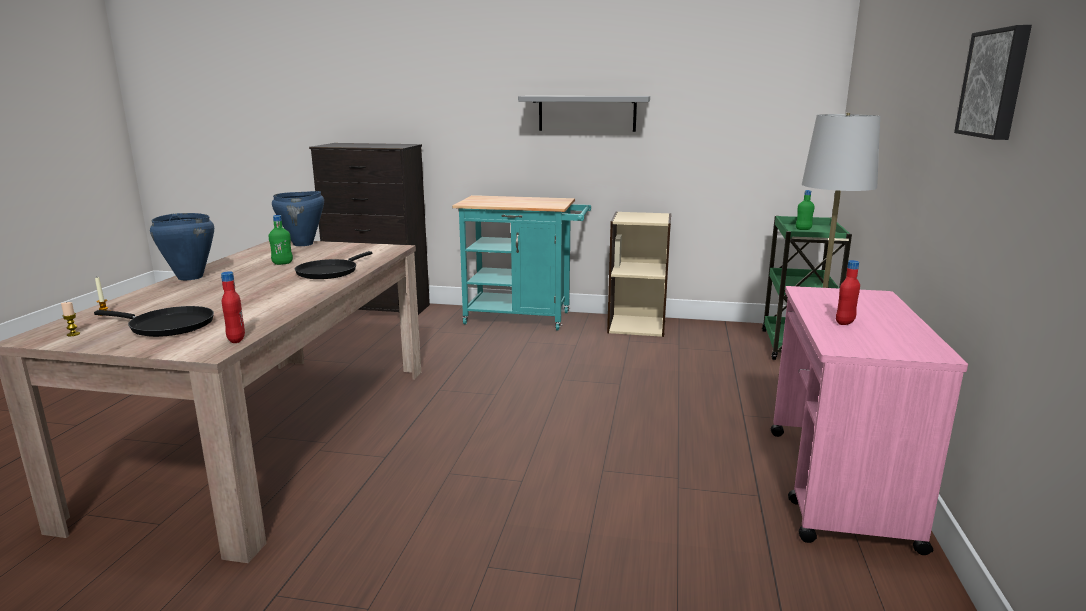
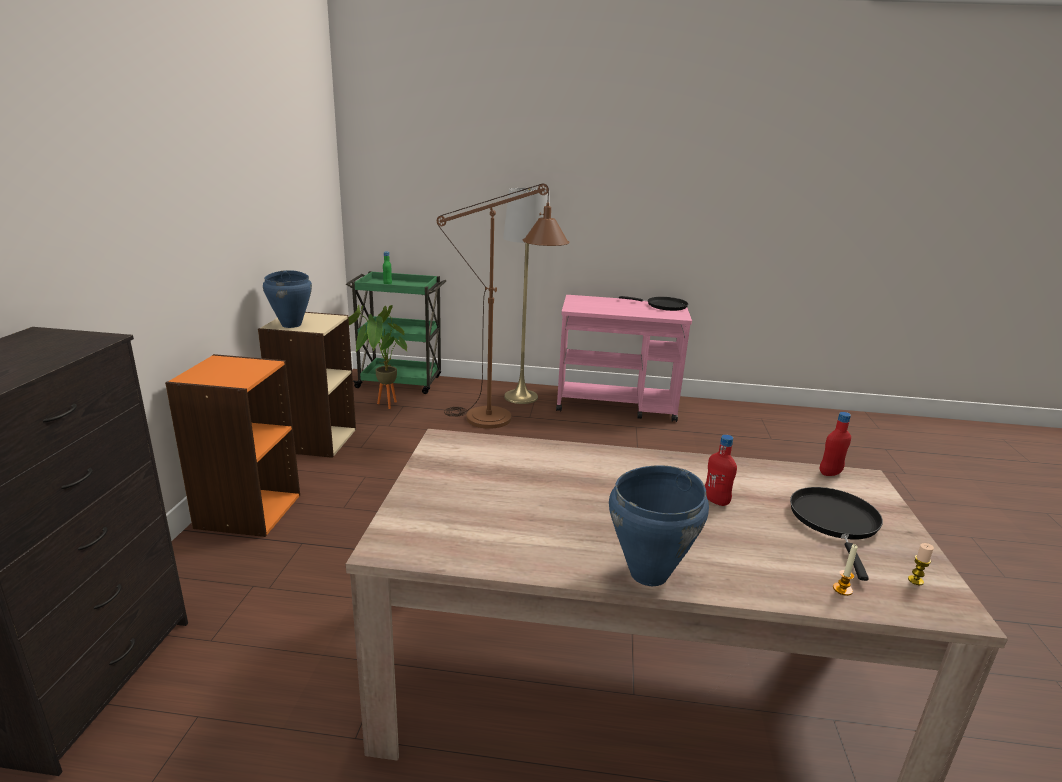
camera: 95 degrees left, 5 degrees up
(282, 263) = (545, 508): green bottle -> none
(303, 244) = (408, 516): blue cooking pot -> blue cooking pot (292, 325)
(329, 272) = (583, 465): black frying pan -> black frying pan (663, 306)
(524, 318) = (247, 511): turquoise cart -> orange bookcase
(587, 113) = (211, 212): grey shelf -> none
(720, 398) = (501, 421): none -> brown floor lamp
(724, 343) = (383, 406): none -> potted plant
(845, 322) = (636, 310): red bottle -> red bottle (716, 501)
(996, 83) = (649, 172): picture -> none

